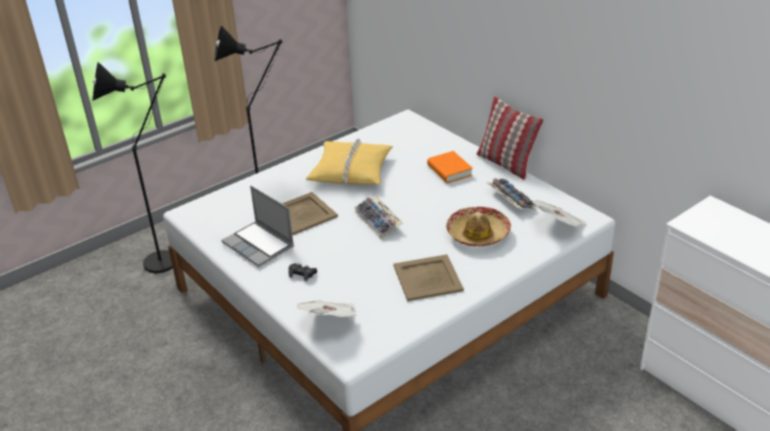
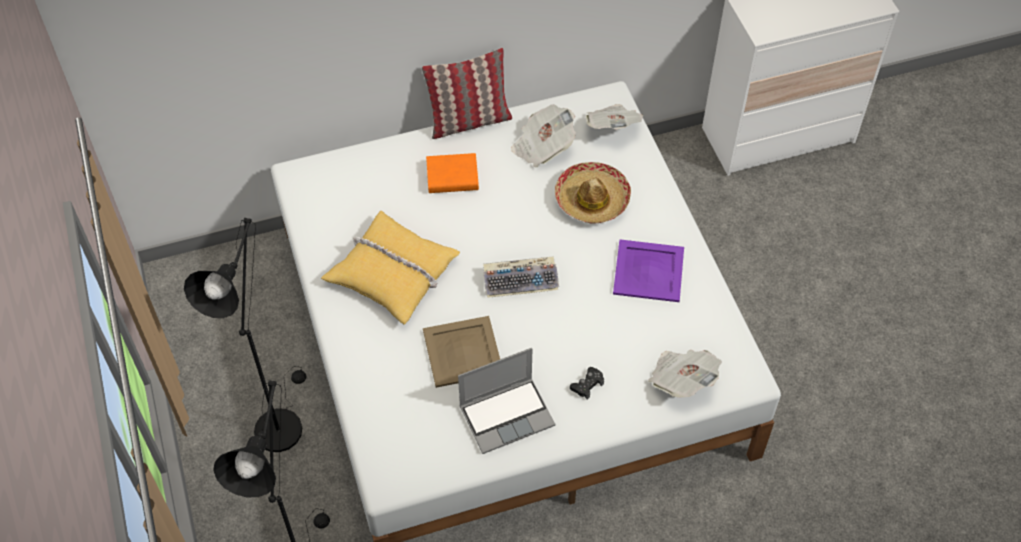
camera: 70 degrees left, 20 degrees up
(427, 278) = (649, 272): beige tray -> purple tray
(510, 199) = (542, 146): keyboard -> newspaper

